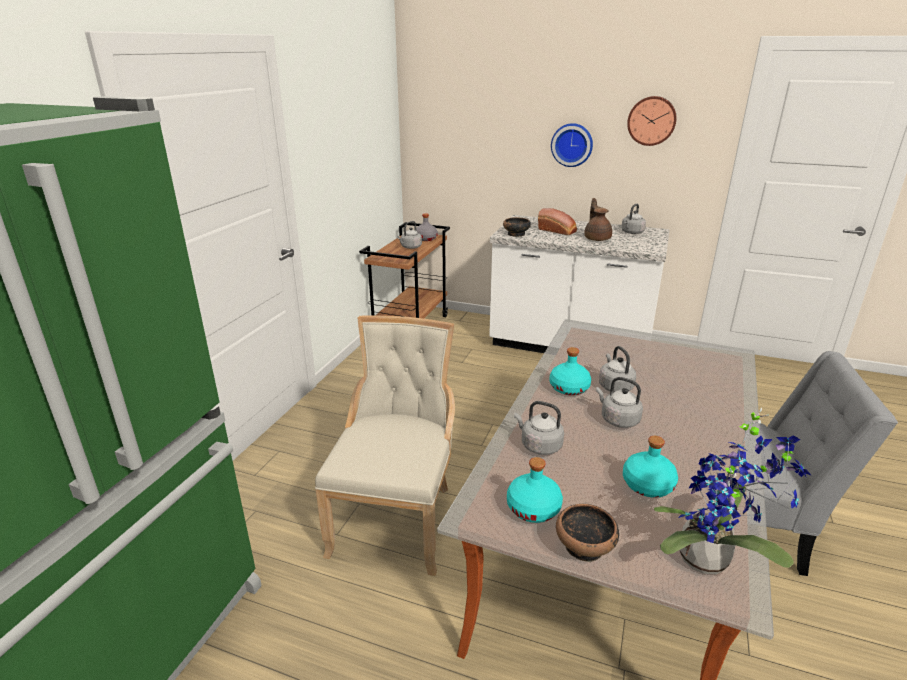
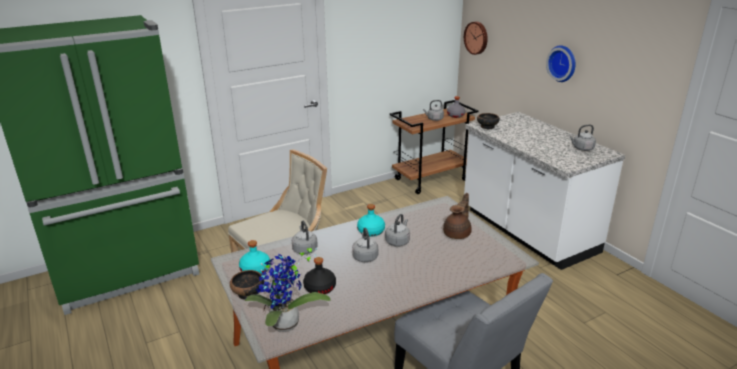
camera: 40 degrees right, 0 degrees up
(558, 231) = (524, 132): bread -> none
(597, 238) = (541, 145): brown teapot -> brown teapot (458, 233)
(647, 484) = (320, 288): turquoise bottle -> black bottle
(651, 121) = (621, 54): wall clock -> wall clock (476, 37)

